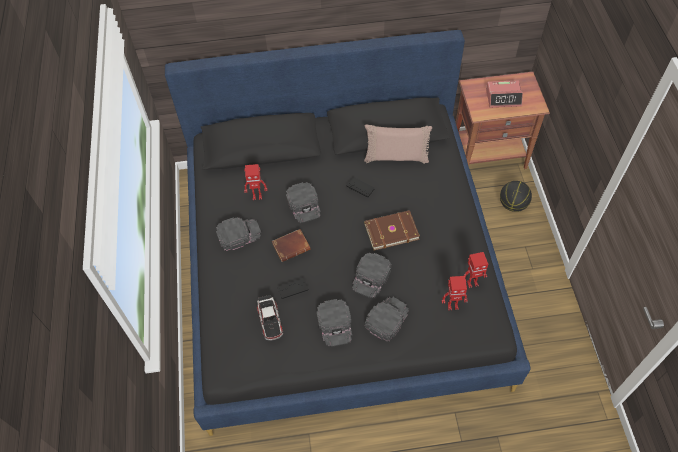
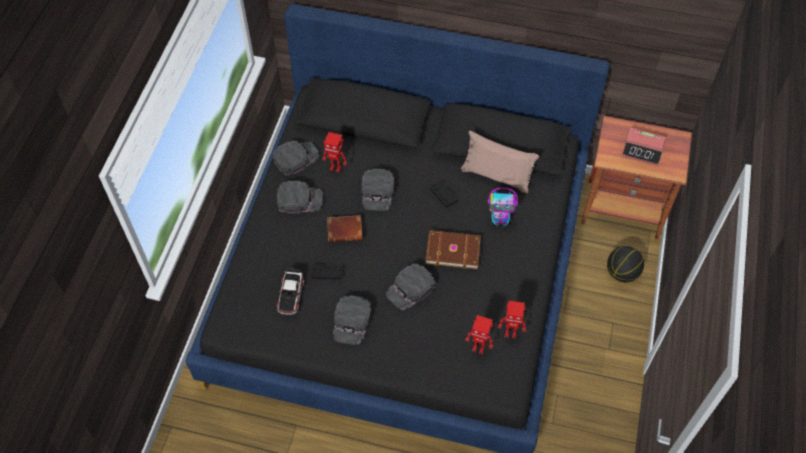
camera: 20 degrees right, 0 degrees up
(387, 318) = (405, 336): black cap -> black cap (296, 158)
(417, 193) = (500, 221): none -> toy robot

